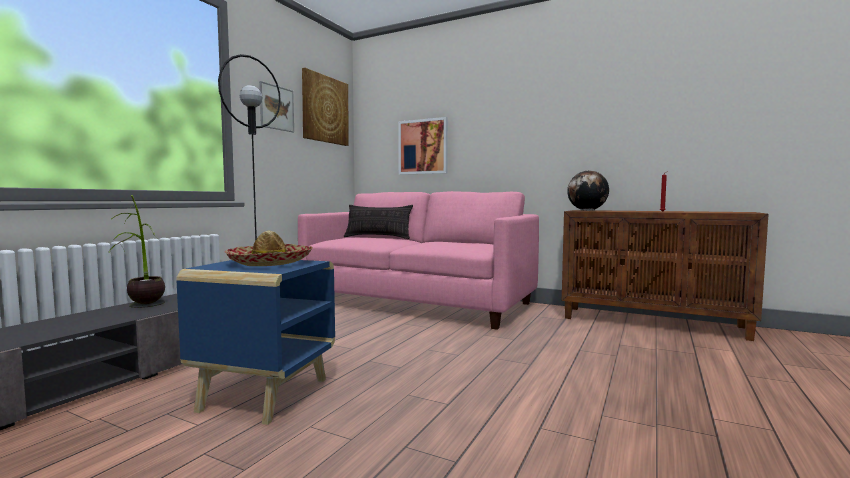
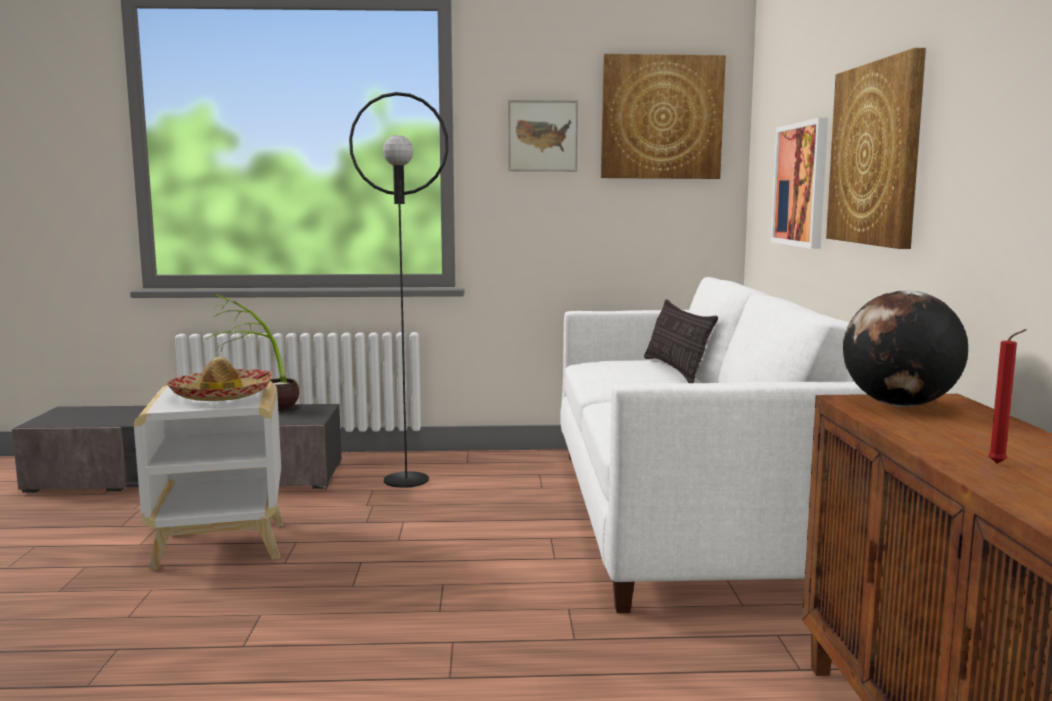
camera: 60 degrees right, 5 degrees up
(266, 393) = (223, 545): blue side table -> white side table
(417, 303) = (687, 516): pink sofa -> white sofa
(494, 131) = (876, 154): none -> picture

